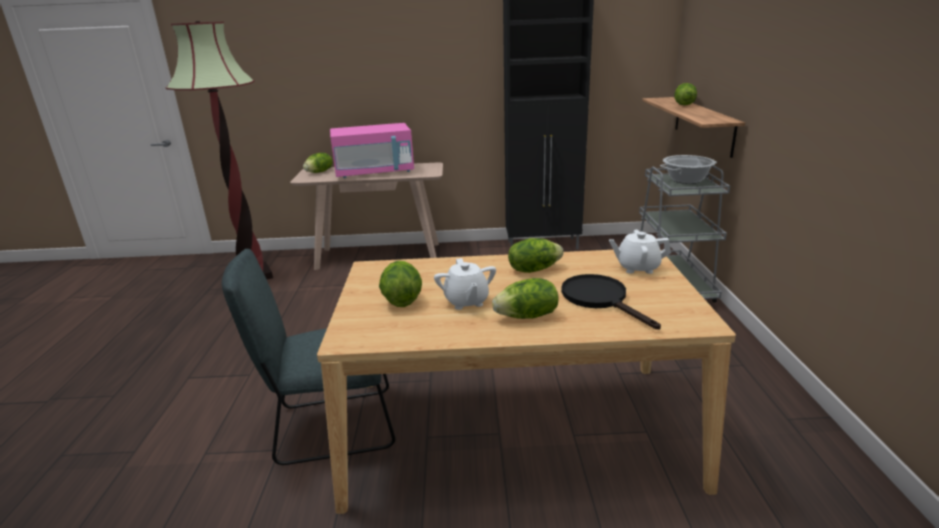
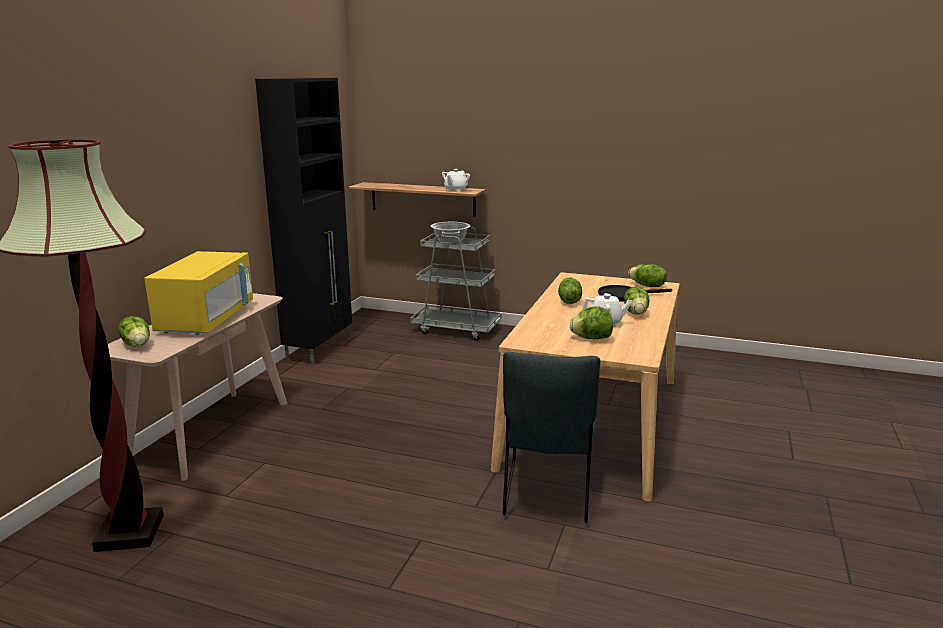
camera: 70 degrees left, 5 degrees down
(374, 172) = (207, 319): pink microwave -> yellow microwave
(637, 267) = (588, 281): white teapot -> white teapot (455, 190)
(683, 104) = (401, 185): lettuce -> lettuce (647, 286)

